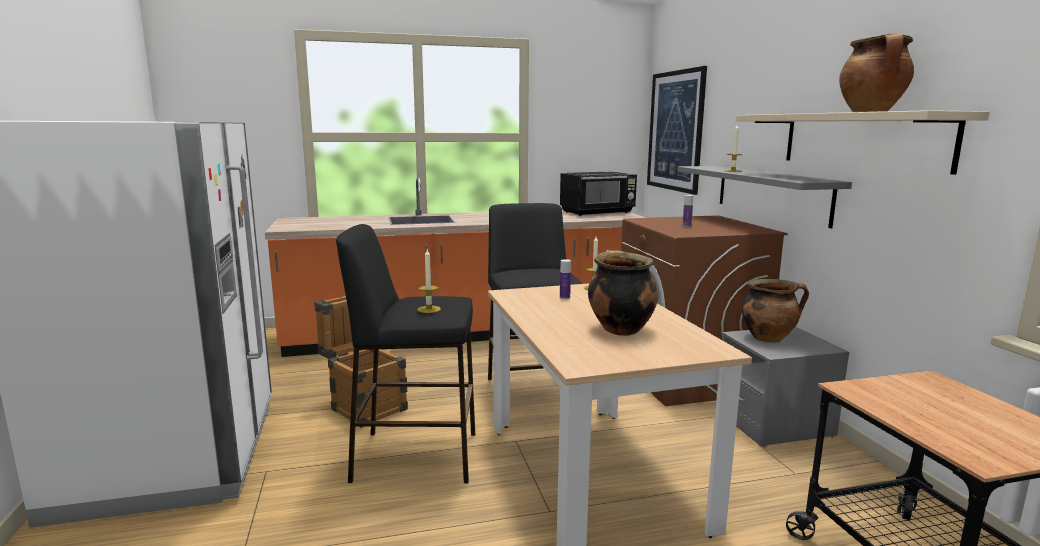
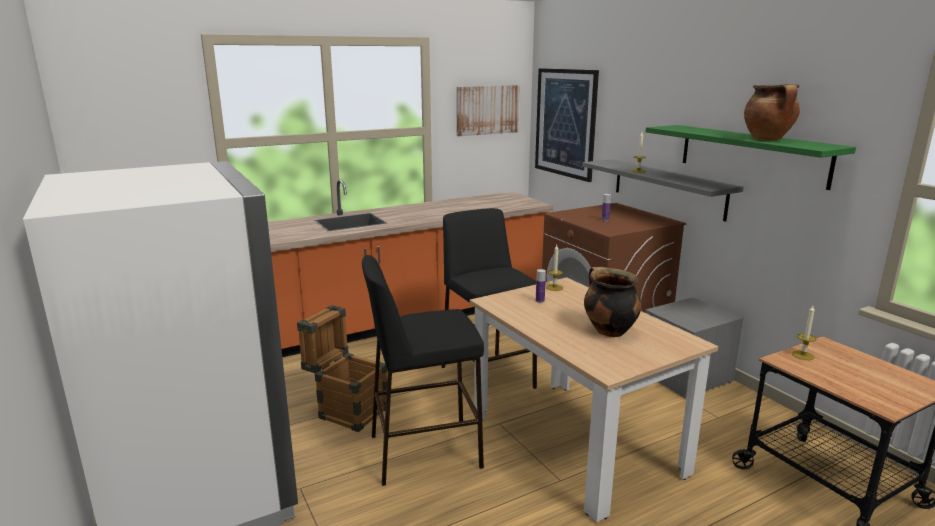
camera: 15 degrees left, 5 degrees up
(429, 309) = (444, 329): candle -> candle (803, 355)
(594, 119) = (487, 110): none -> picture
(598, 212) = (501, 199): black microwave -> none
(769, 338) = (682, 311): cooking pot -> none
(861, 140) = (751, 154): beige shelf -> green shelf

